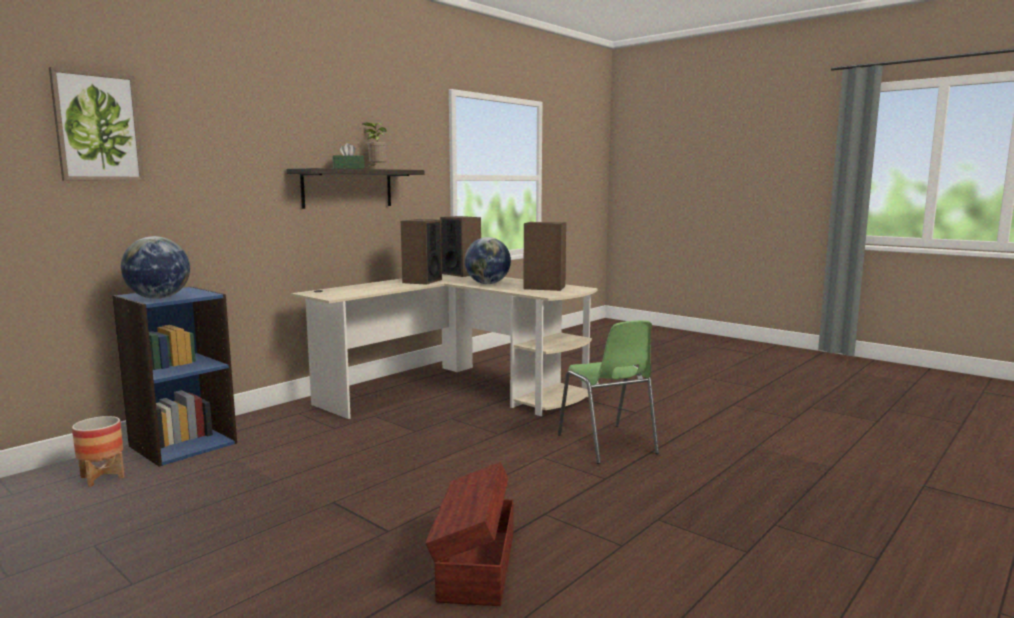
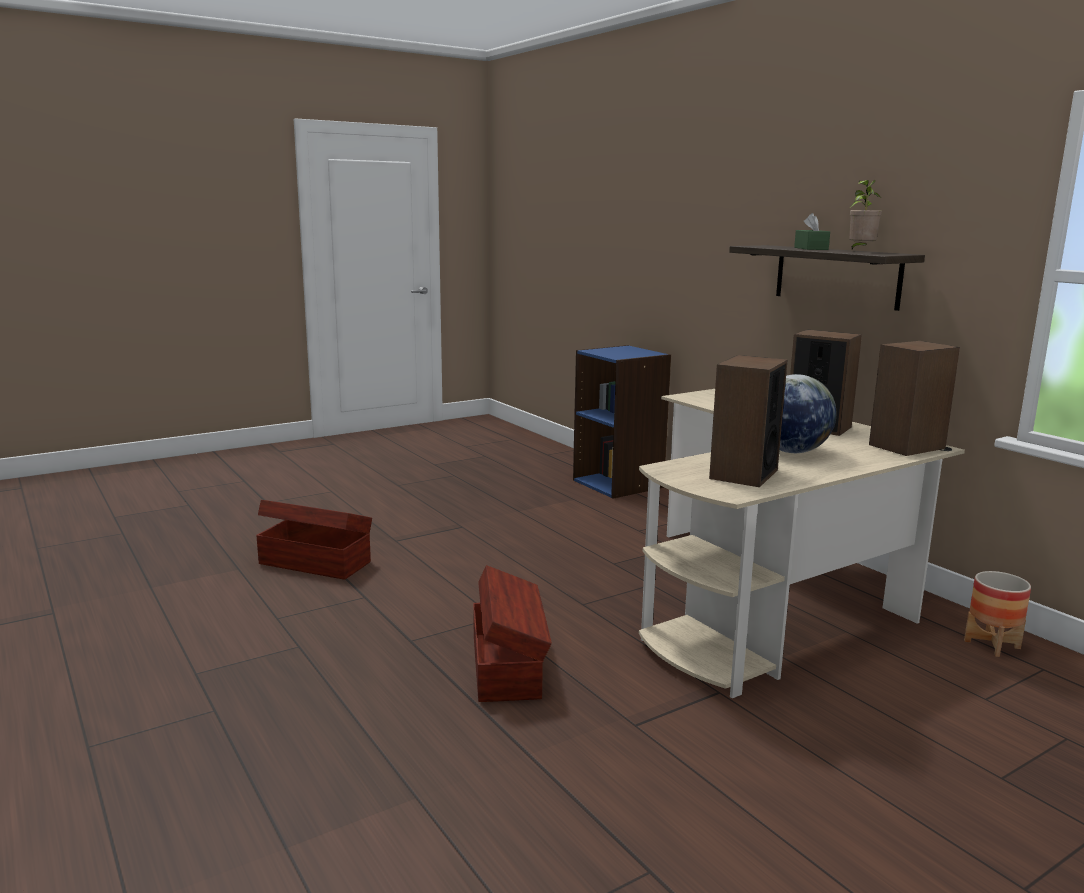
camera: 105 degrees right, 5 degrees up
(97, 127) = (640, 205): picture -> none
(102, 477) = (561, 469): planter -> planter (992, 644)
(158, 298) = (602, 351): globe -> none
(607, 444) = (507, 665): green chair -> brown storage box

